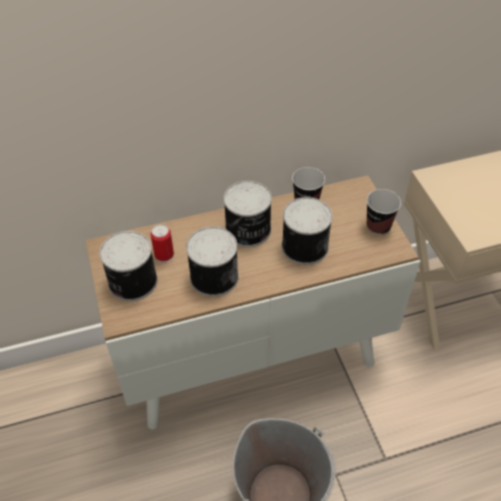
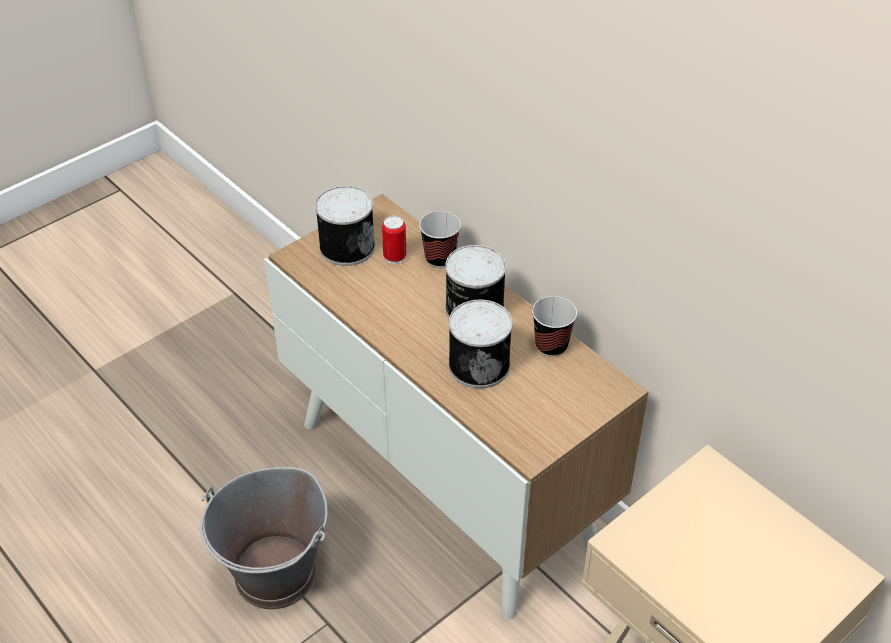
camera: 65 degrees right, 5 degrees down
(213, 276) = (388, 303): can -> none
(378, 226) = (558, 425): cup -> cup (440, 258)

